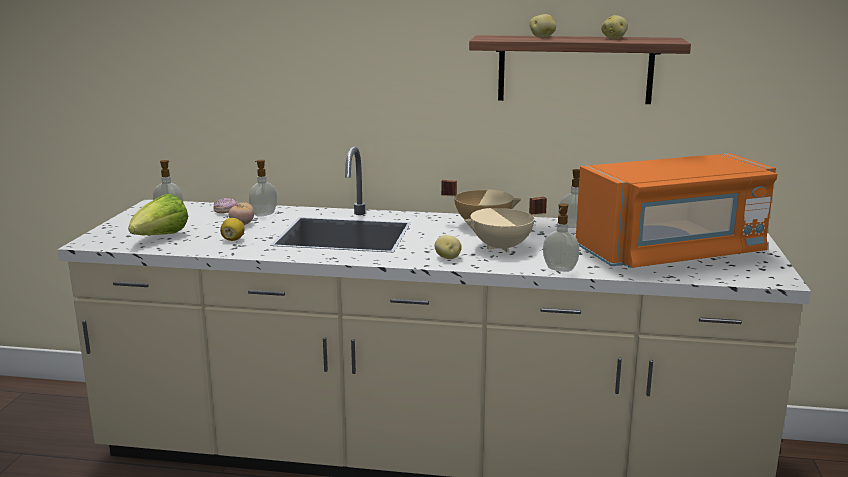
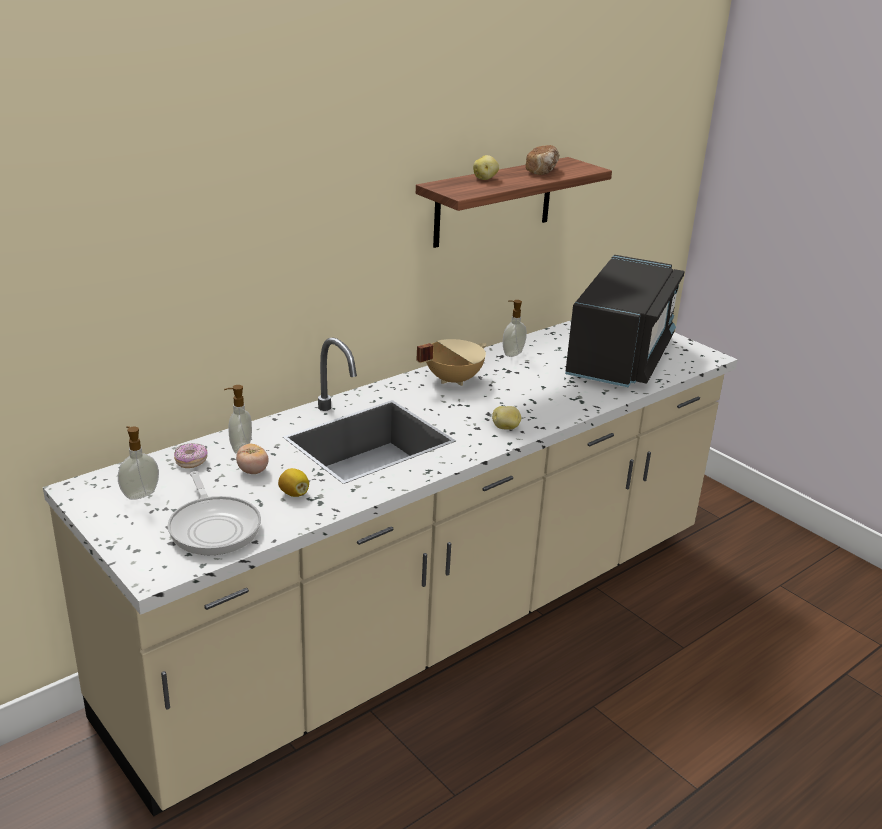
camera: 50 degrees left, 10 degrees up
(160, 237) = (214, 527): lettuce -> frying pan
(502, 248) = (517, 399): beige cooking pot -> none
(559, 269) = (594, 404): soap dispenser -> none
(614, 38) = (542, 171): potato -> bread
(672, 254) = (620, 356): orange microwave -> black microwave

